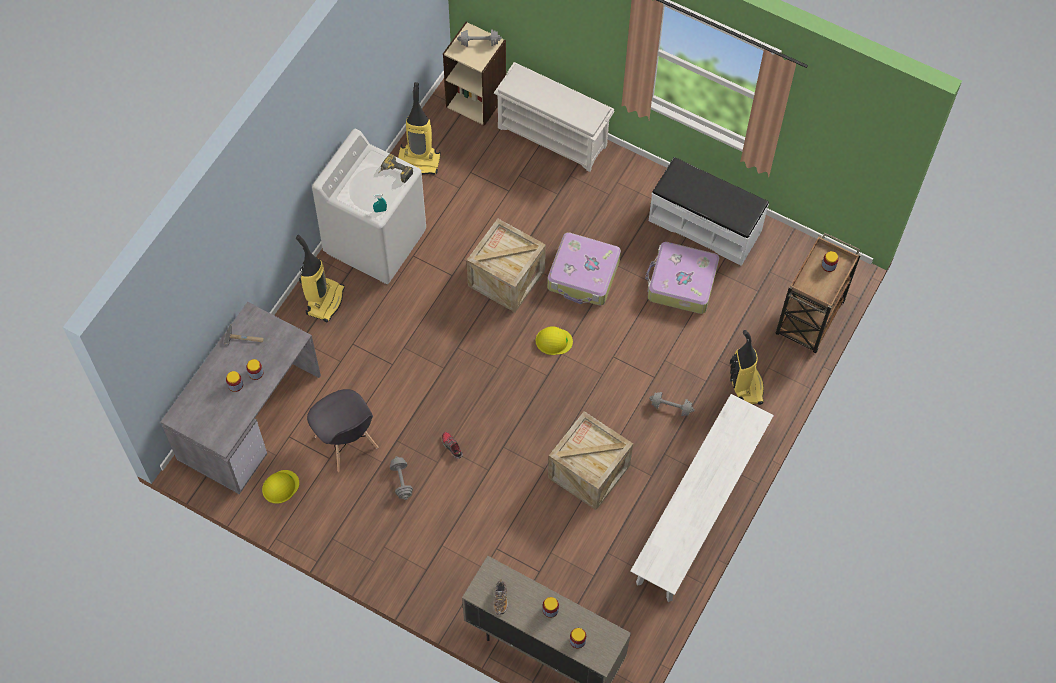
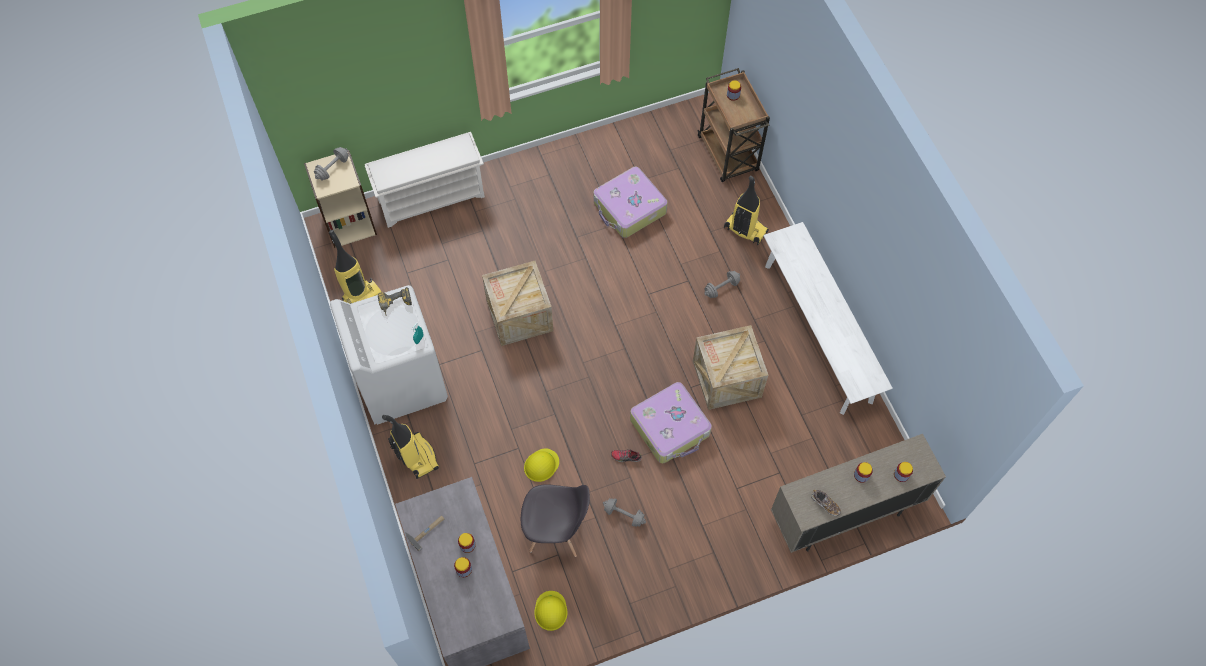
camera: 50 degrees left, 0 degrees up
(553, 341) = (600, 323): yellow hard hat -> yellow hard hat (541, 465)
(583, 275) = (565, 263): suitcase -> suitcase (670, 427)
(705, 225) = (597, 160): white bench -> none

